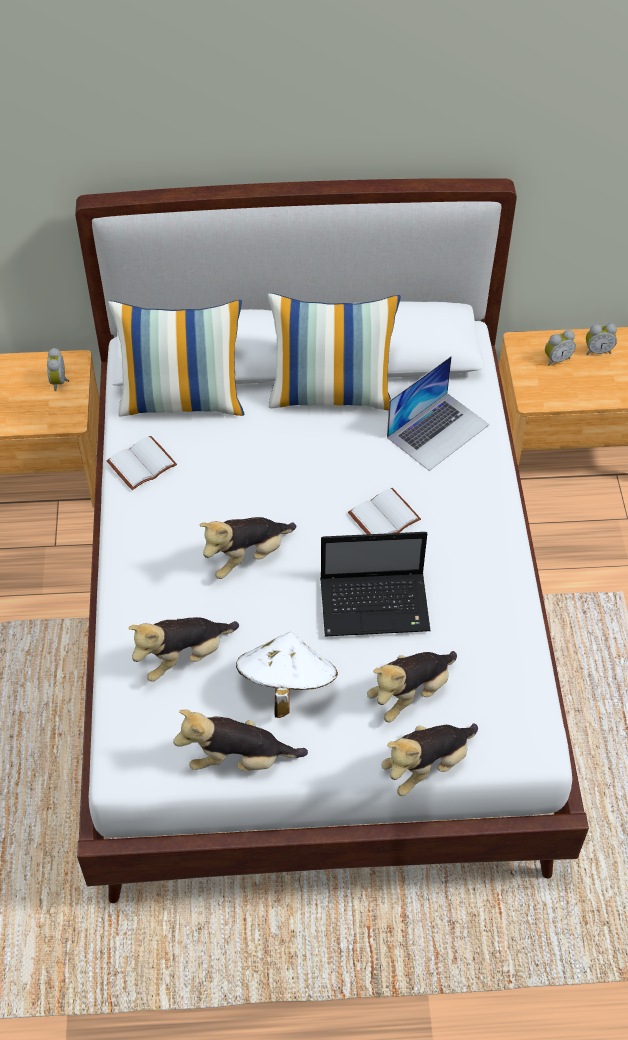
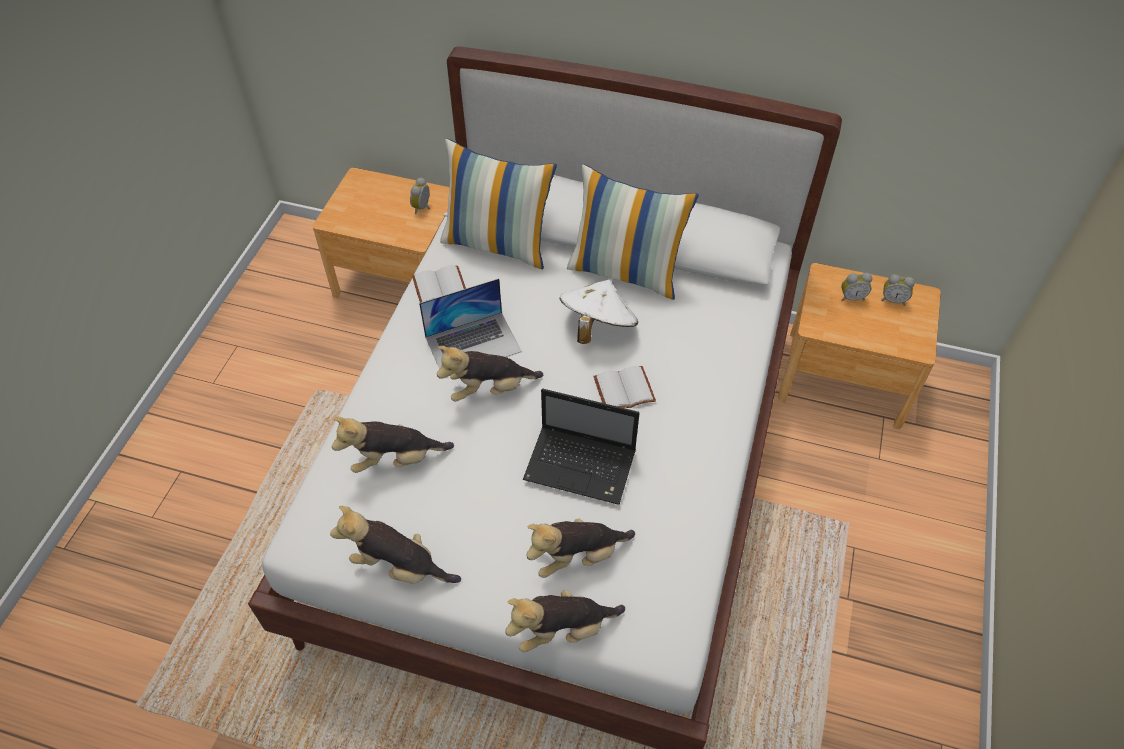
camera: 20 degrees right, 0 degrees up
(286, 685) = (469, 513): white hat -> white hat (597, 326)
(438, 430) = (706, 328): laptop -> laptop (473, 344)

